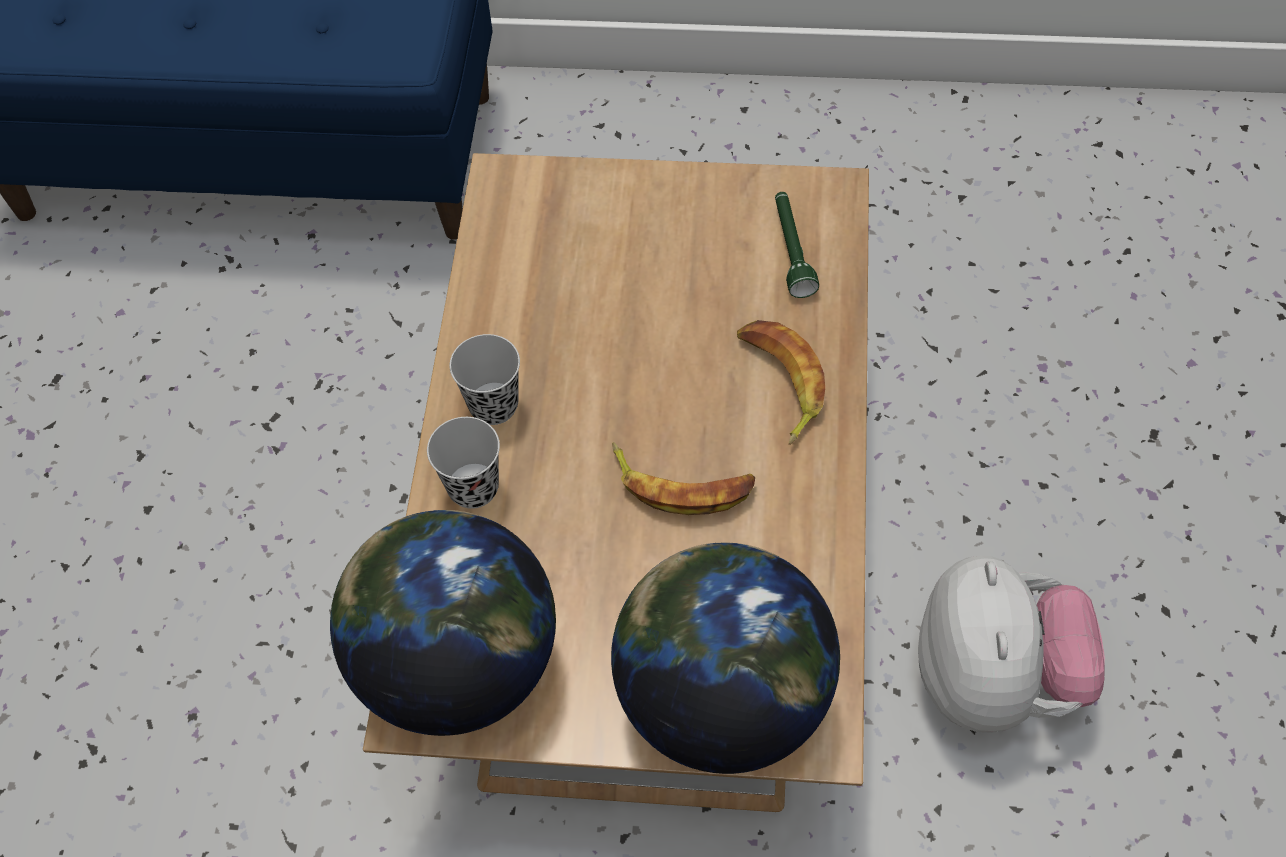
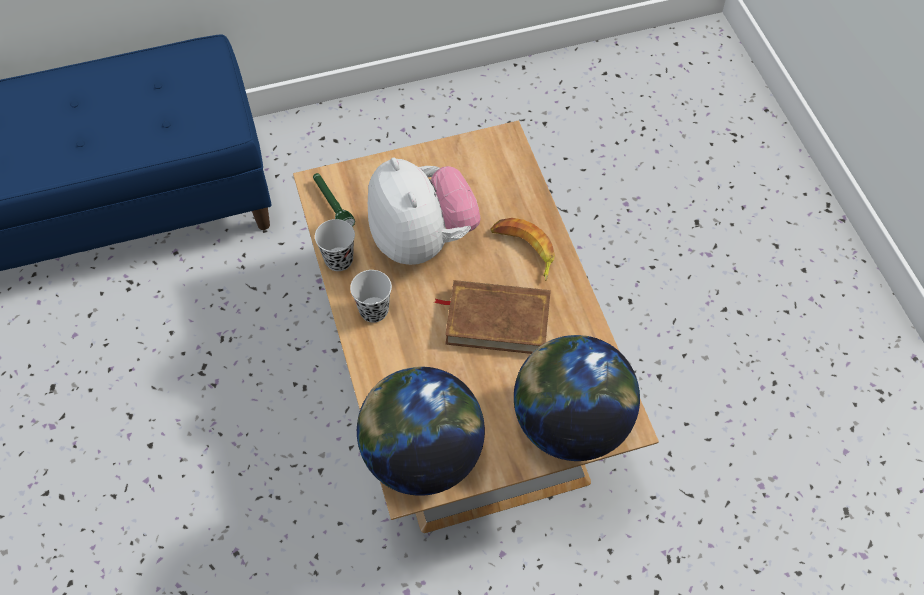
camera: 25 degrees left, 0 degrees up
(473, 487) = (384, 359): black cup -> black cup (339, 260)
(682, 484) = (497, 320): banana -> brown book
(791, 250) = (498, 177): green flashlight -> green flashlight (332, 205)
(996, 680) = (670, 377): plush toy -> plush toy (422, 240)

